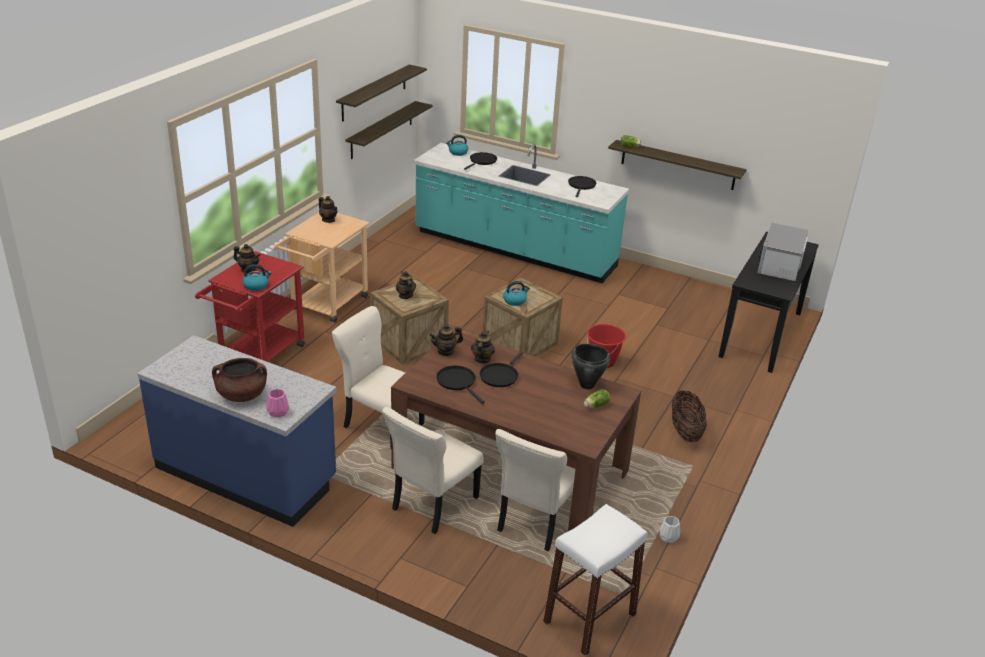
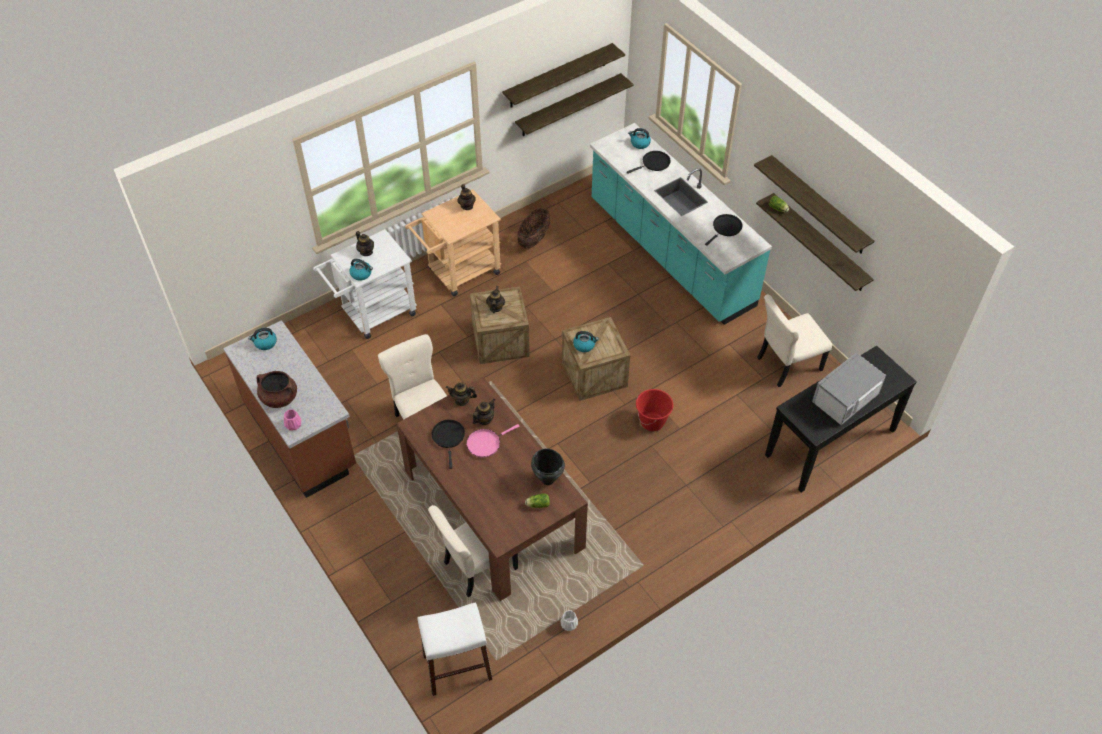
camera: 30 degrees right, 20 degrees up
(188, 356) = (265, 343): none -> kettle
(246, 474) = (301, 435): blue counter -> brown counter
(257, 356) = (373, 314): red cart -> white cart
(432, 505) = (413, 518): beige chair -> beige chair (786, 364)
(500, 376) = (485, 443): black frying pan -> pink frying pan
(672, 125) = (819, 205): none -> shelf
(685, 432) = (665, 527): basket -> basket (534, 239)

